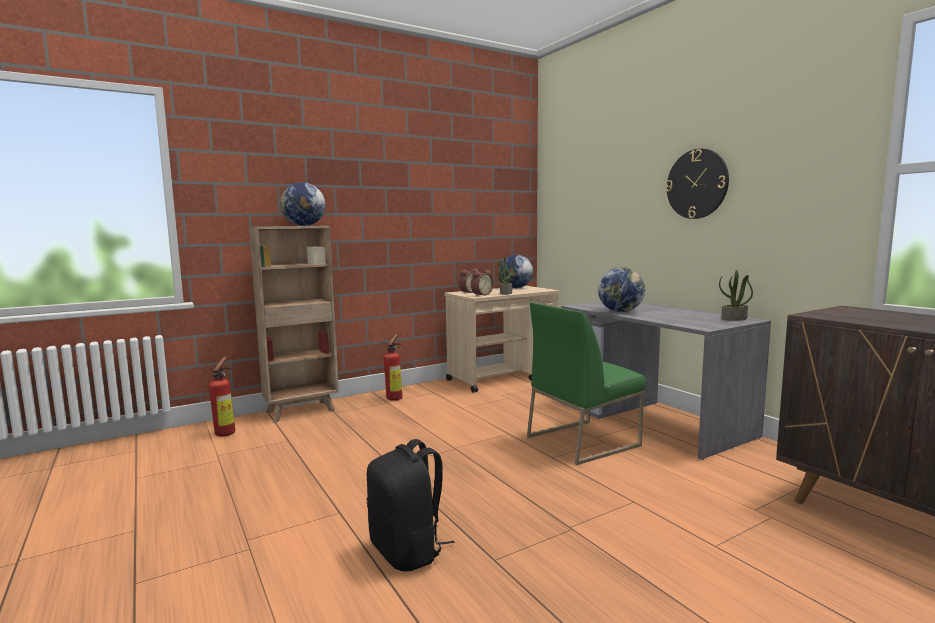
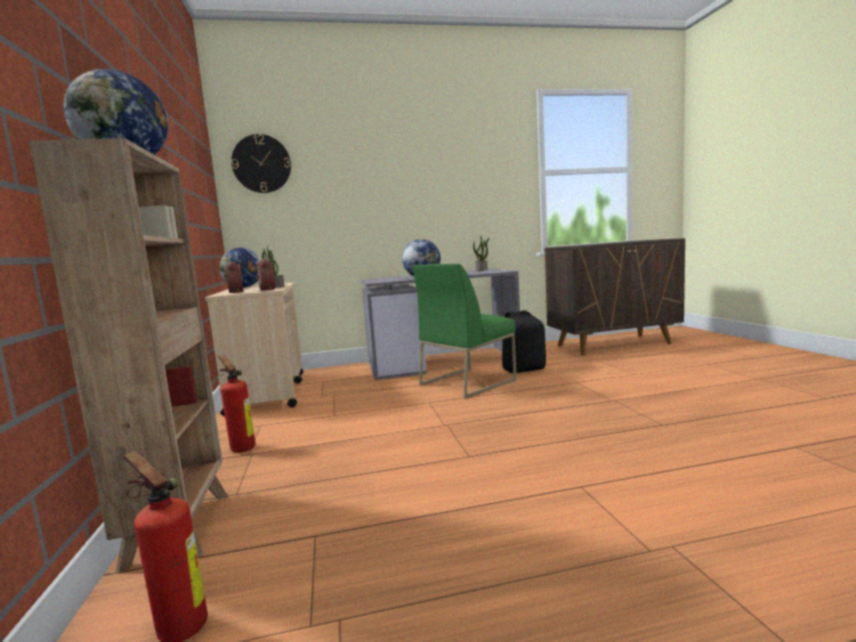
camera: 70 degrees left, 0 degrees up
(408, 551) = (657, 453): black backpack -> black backpack (524, 369)
(583, 441) = (467, 382): green chair -> green chair turned 60 degrees clockwise
(697, 184) = (425, 176): wall clock -> wall clock (261, 164)

